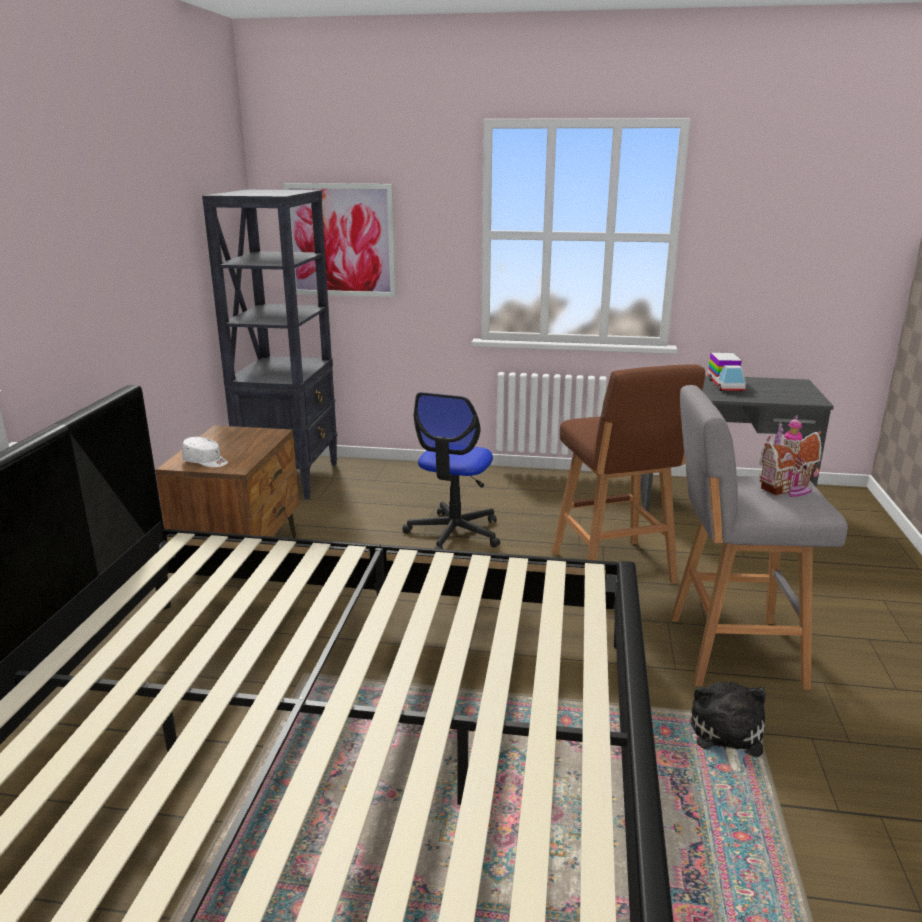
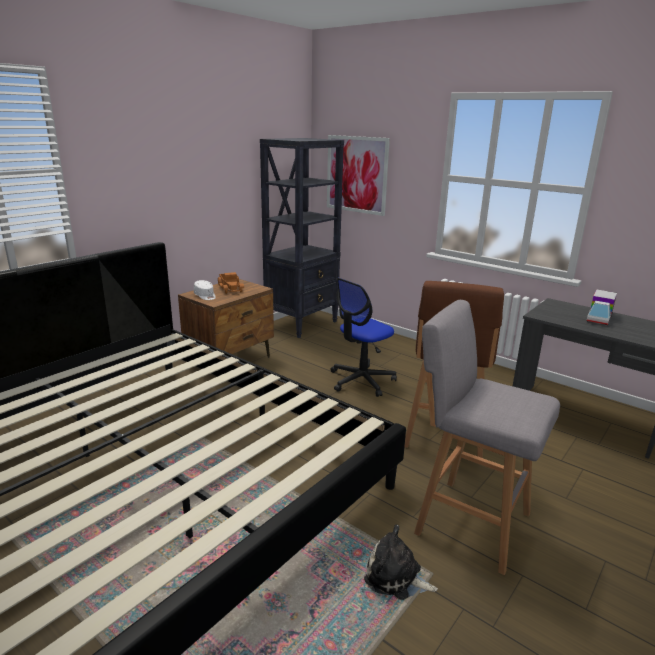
camera: 30 degrees right, 0 degrees up
(228, 441) = (231, 288): none -> toy truck
(726, 738) = (396, 577): plush toy -> plush toy turned 105 degrees counterclockwise
(788, 489) = (520, 402): toy house -> none

